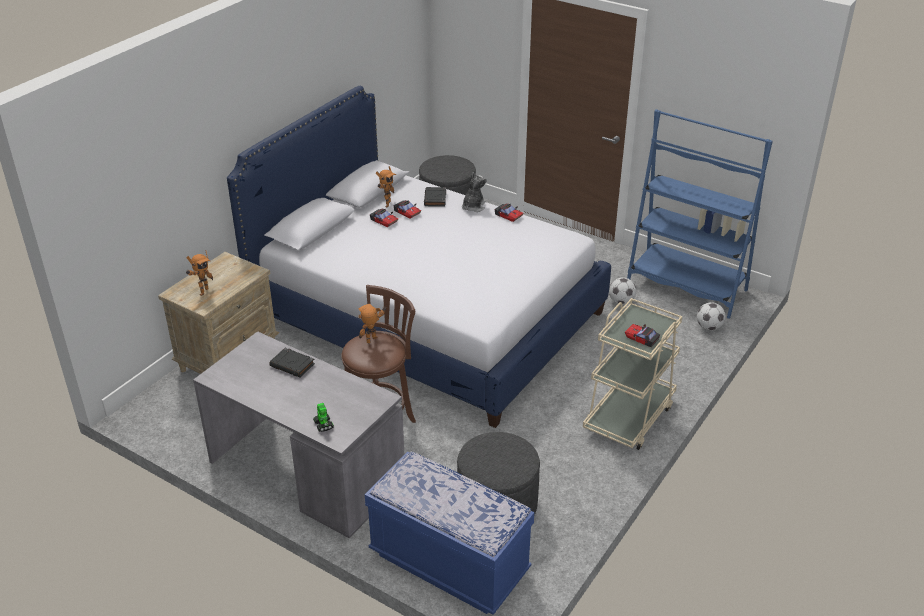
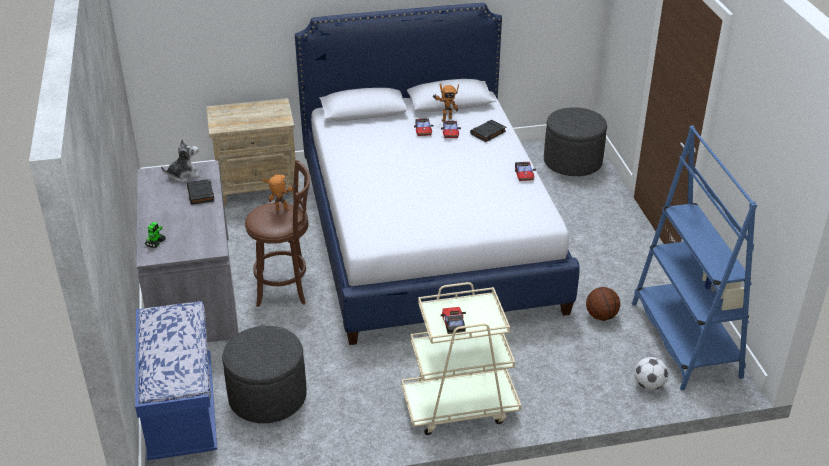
camera: 45 degrees right, 0 degrees up
(202, 291) = (233, 117): toy robot -> none
(473, 206) = (508, 153): plush toy -> plush toy (183, 175)
(621, 301) = (601, 316): football -> basketball

